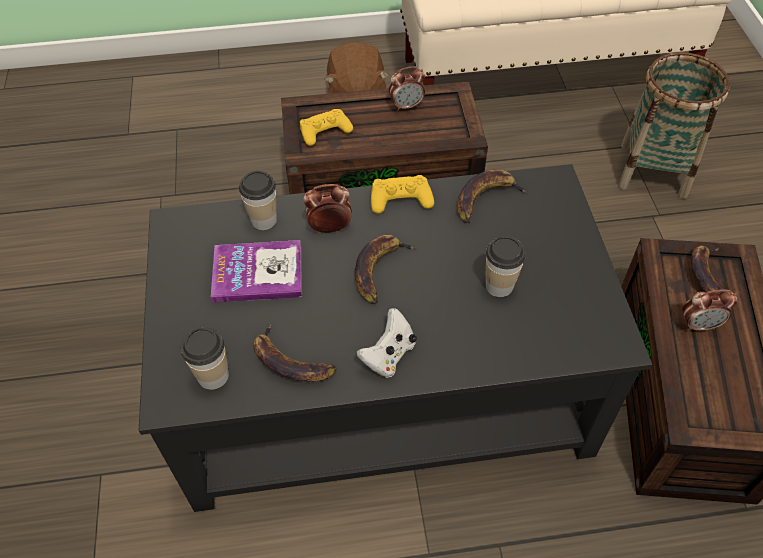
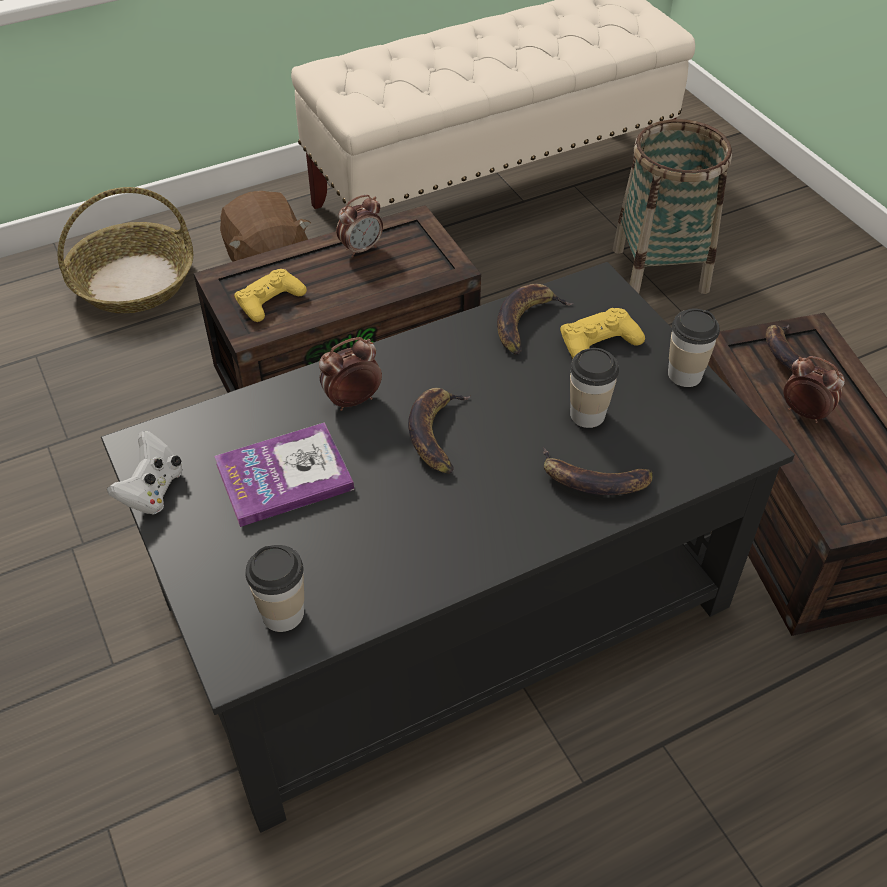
camera: 20 degrees left, 5 degrees down
(260, 90) = (134, 281): none -> basket
(263, 220) = (262, 411): cup -> cup (684, 374)
(290, 361) = (375, 568): banana -> banana (593, 481)
(388, 355) = (493, 527): white game controller -> white game controller (152, 490)
(400, 199) = (425, 346): yellow game controller -> yellow game controller (599, 342)
(699, 325) = (804, 412): alarm clock -> alarm clock turned 120 degrees counterclockwise

